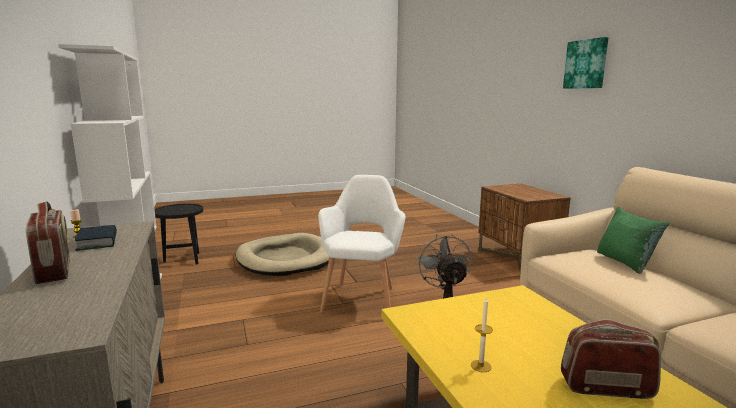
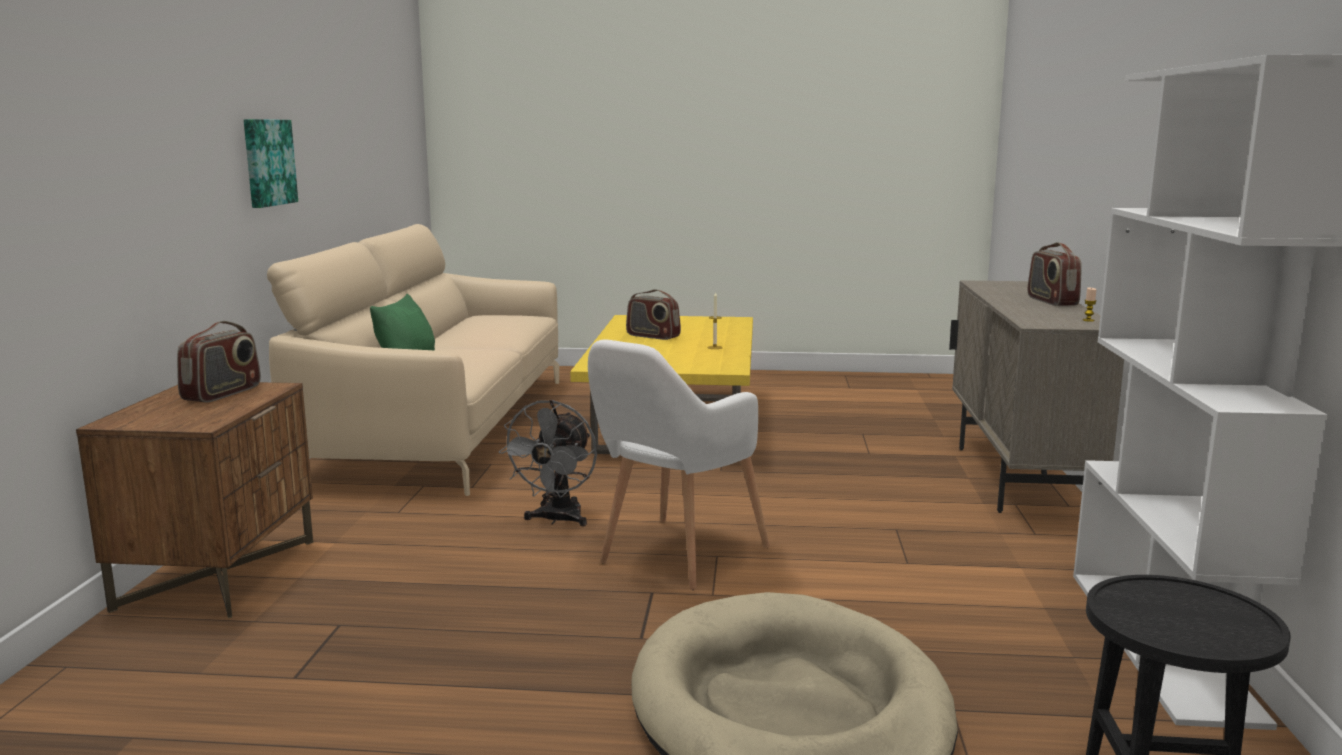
camera: 155 degrees left, 0 degrees up
(98, 242) = (1052, 314): book -> none
(532, 194) = (222, 393): none -> radio
(586, 64) = (145, 84): picture -> picture (267, 162)

